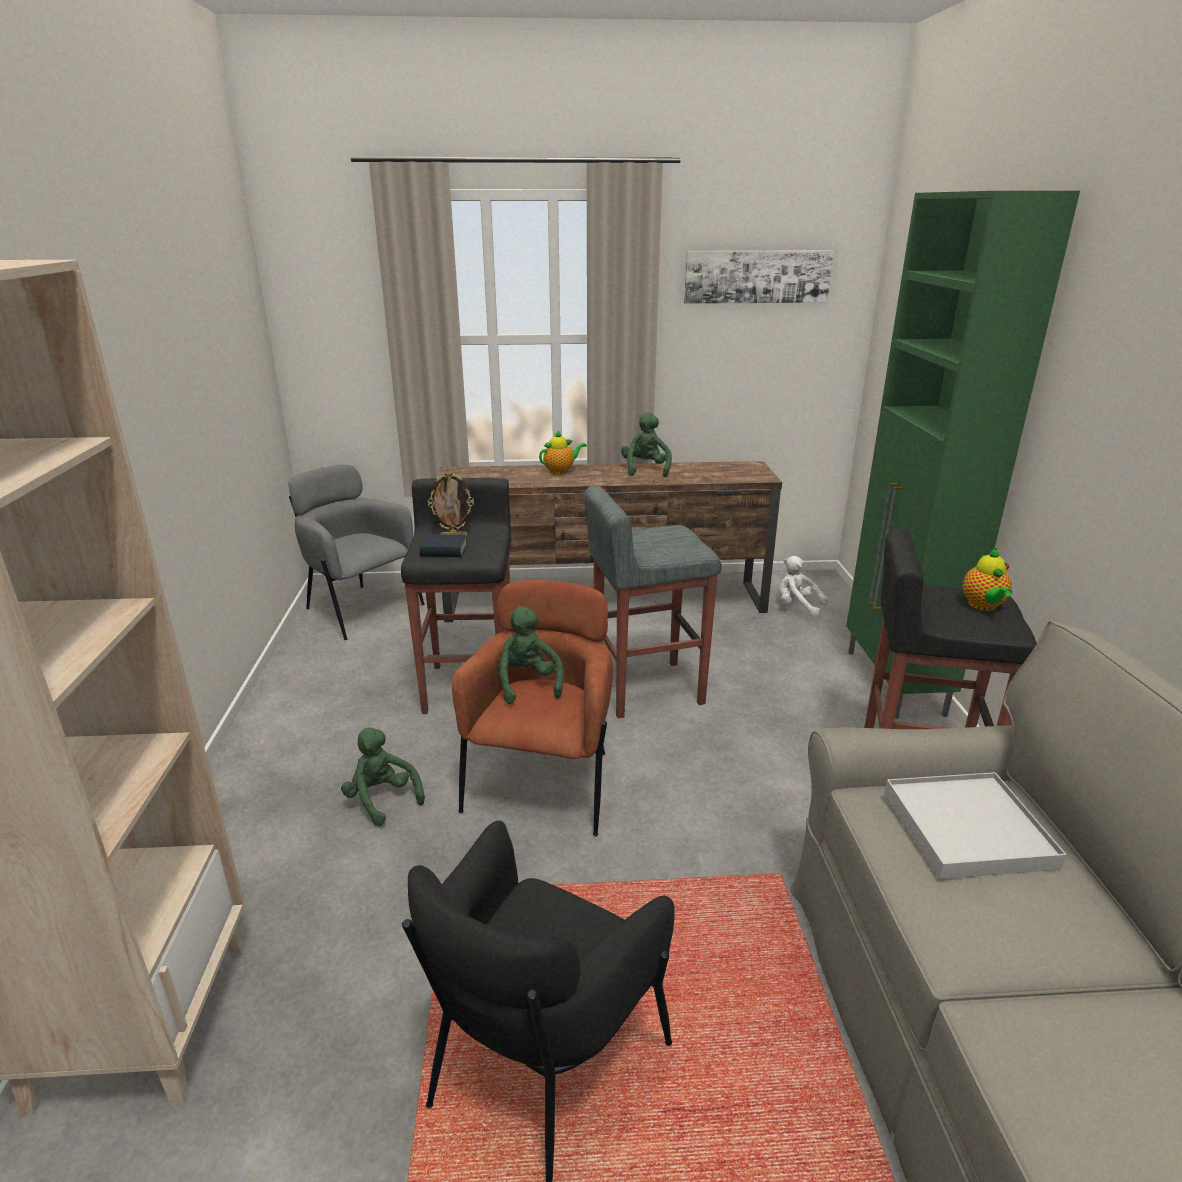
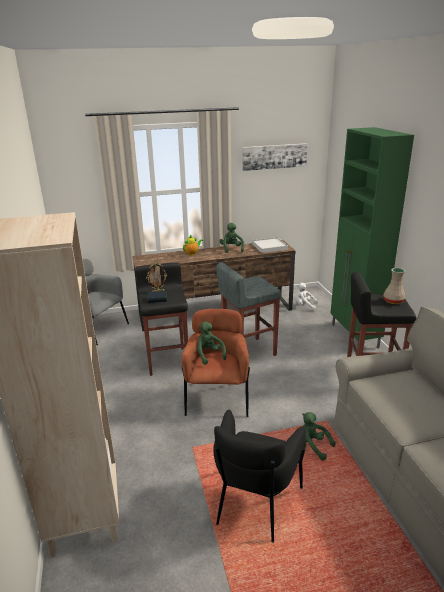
camera: 10 degrees left, 0 degrees up
(382, 799) = (148, 415): green plush toy -> green plush toy (312, 447)
(967, 829) = (402, 388): white tray -> white tray (269, 246)
(983, 606) = (392, 301): teapot -> beige vase

